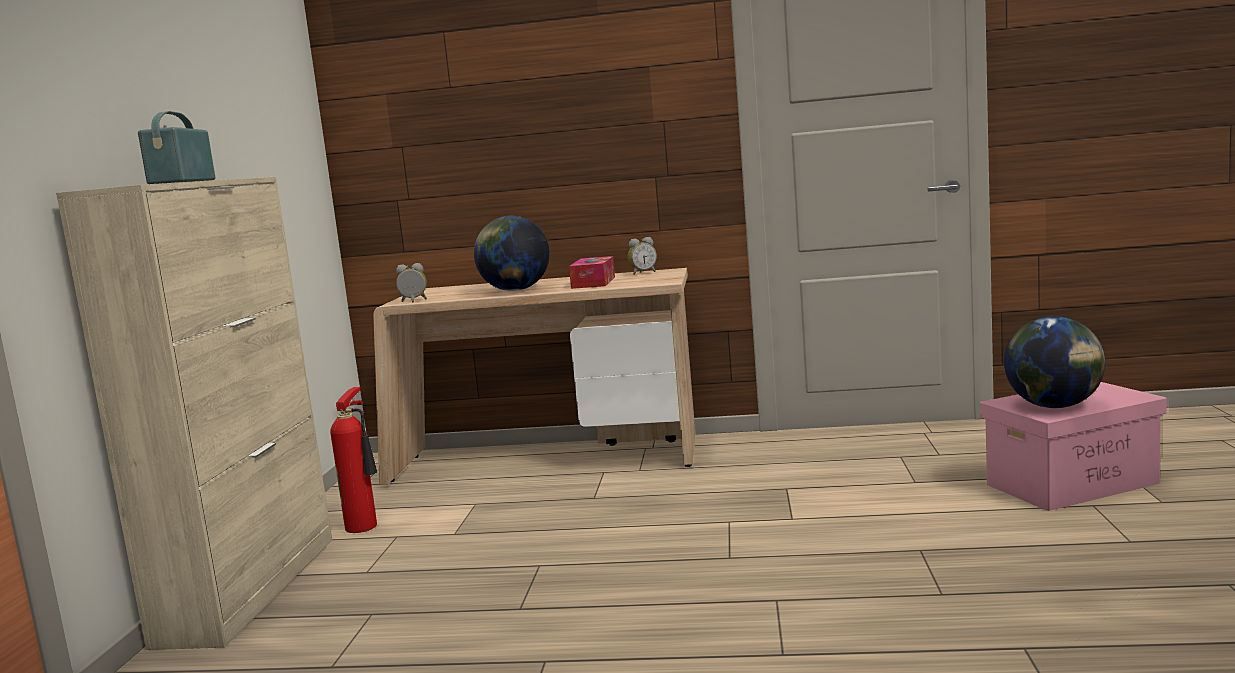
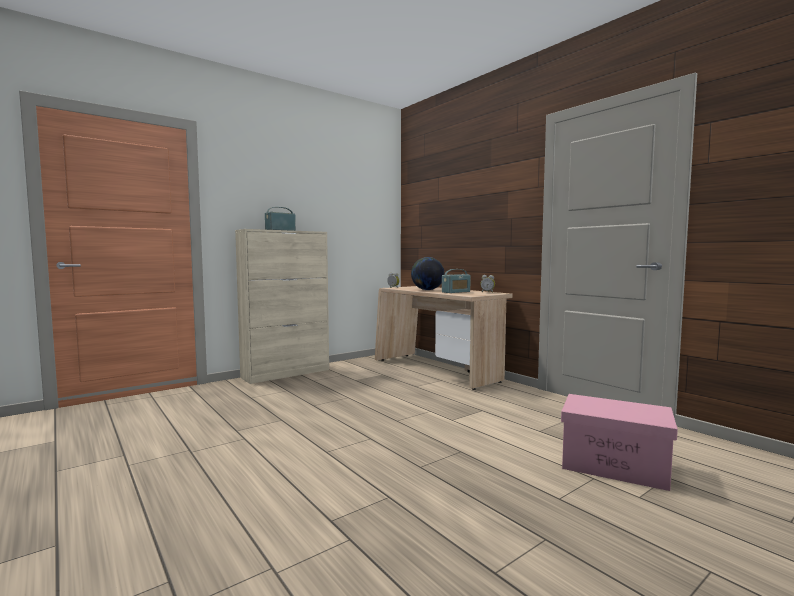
camera: 45 degrees right, 5 degrees down
(365, 526) = (344, 369): fire extinguisher -> none
(593, 282) = (456, 292): tissue box -> radio
(1054, 406) = (593, 407): globe -> none

